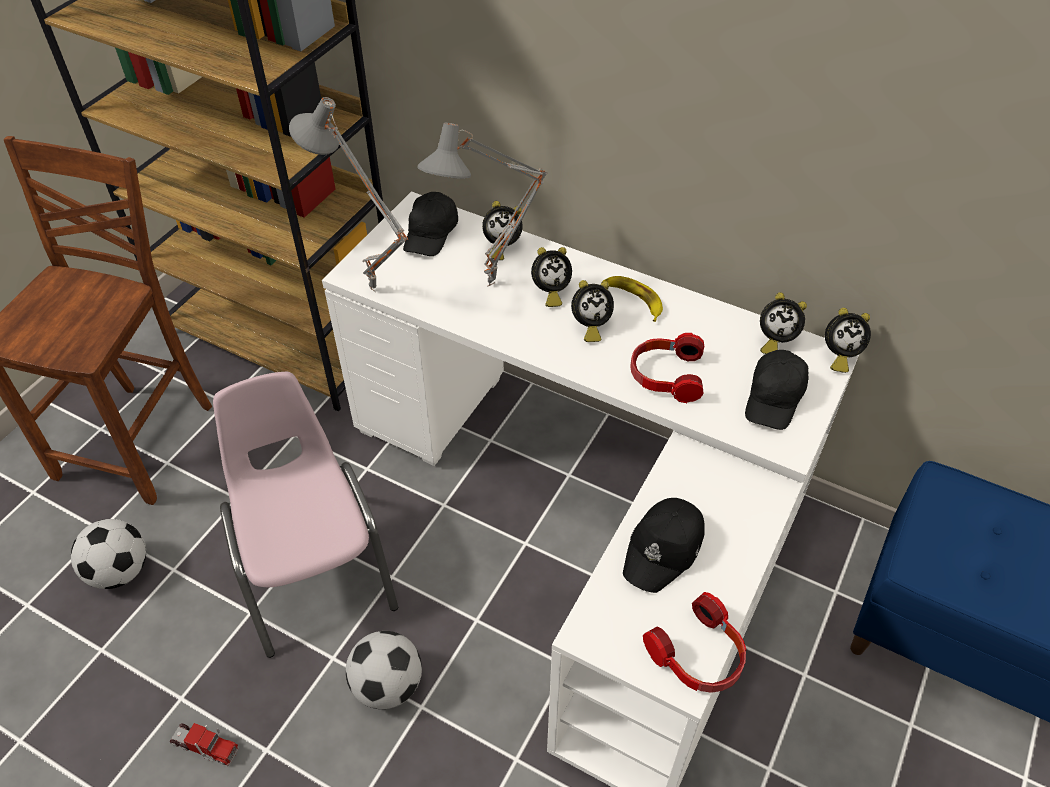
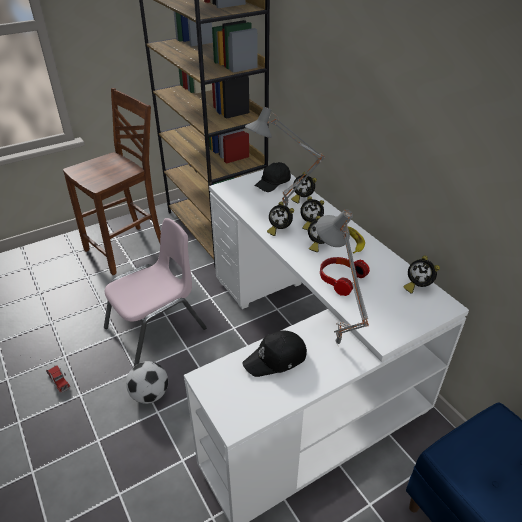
camera: 30 degrees right, 10 degrees down
(120, 571) = (81, 295): football -> none
(314, 568) = (156, 329): pink chair -> pink chair turned 45 degrees clockwise
(369, 292) = (225, 196): grey table lamp -> grey table lamp (334, 345)
(699, 656) = (252, 417): headphones -> none
(774, 398) = (394, 312): black cap -> none
(838, 355) = (452, 307): alarm clock -> alarm clock (279, 229)

